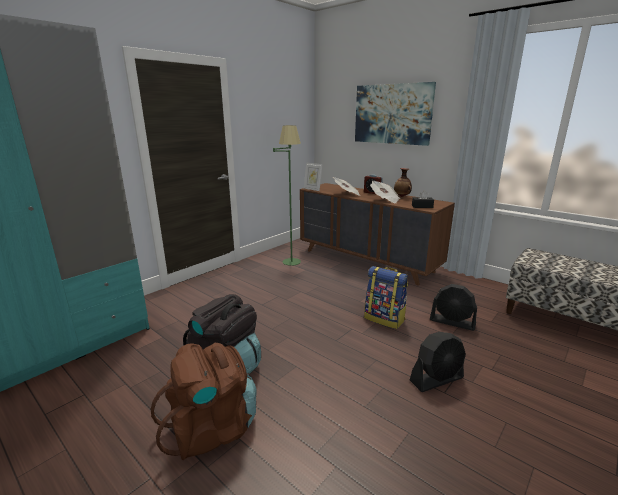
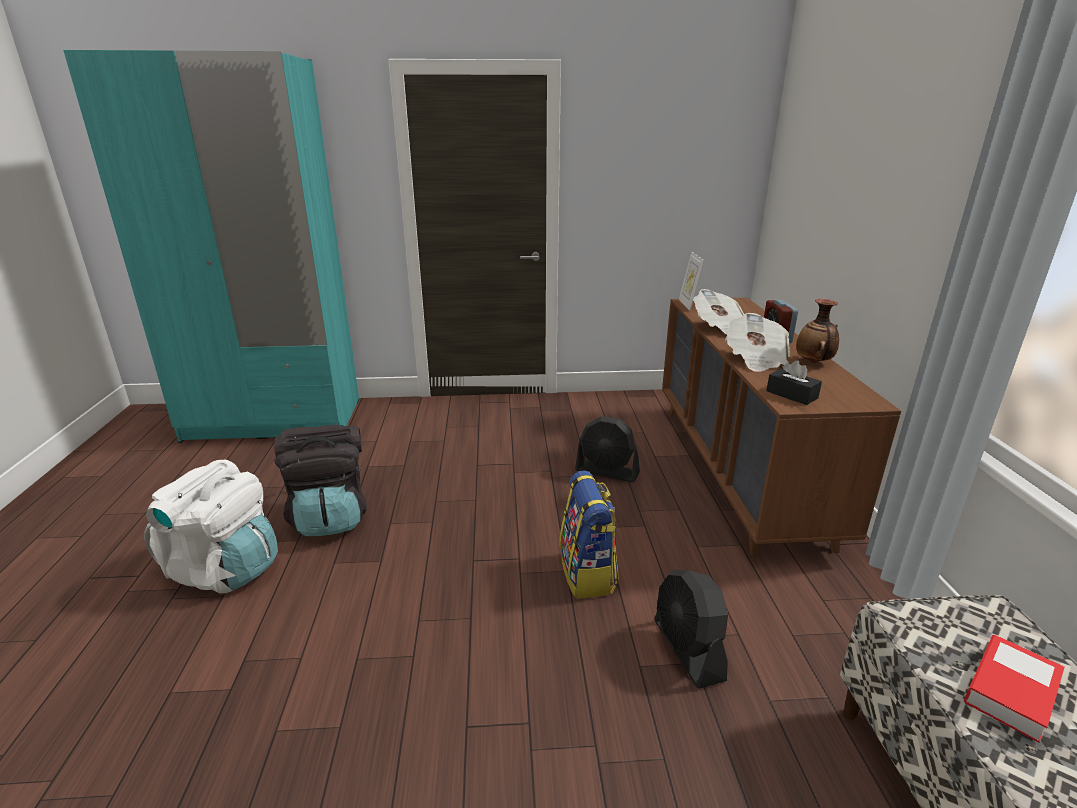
camera: 45 degrees right, 5 degrees up
(212, 429) = (225, 569): brown backpack -> white backpack
(291, 258) = (623, 416): green floor lamp -> none
(392, 114) = (868, 170): picture -> none
(437, 379) = (491, 703): black fan -> black fan (607, 471)
(568, 265) = (1010, 691): none -> book

